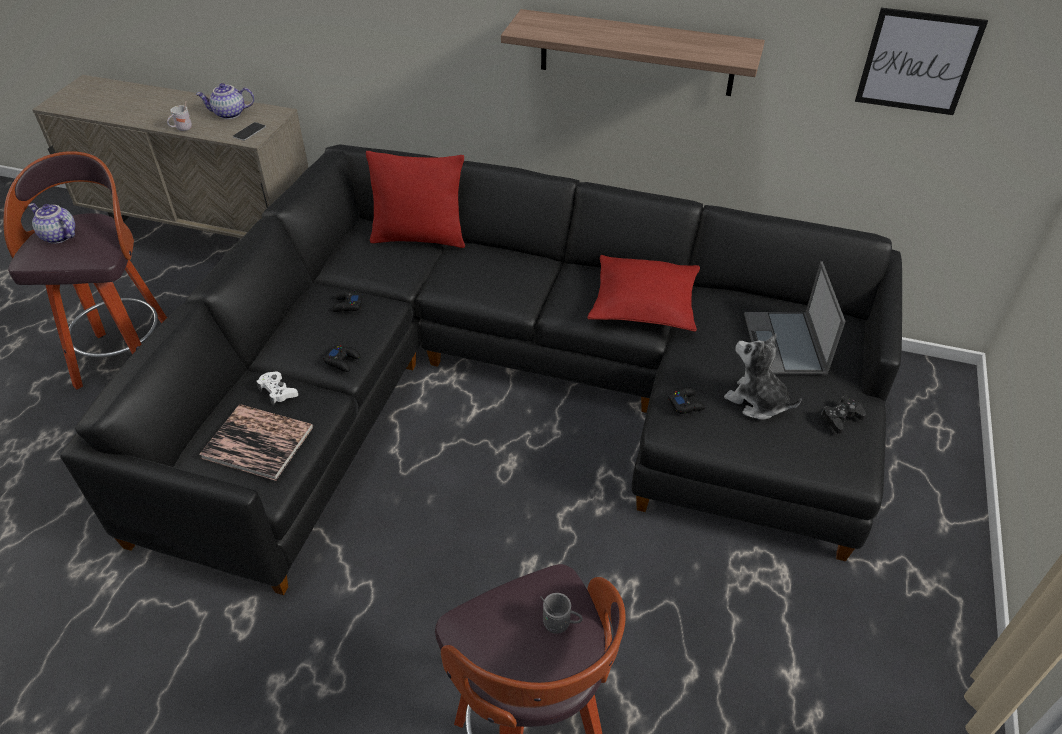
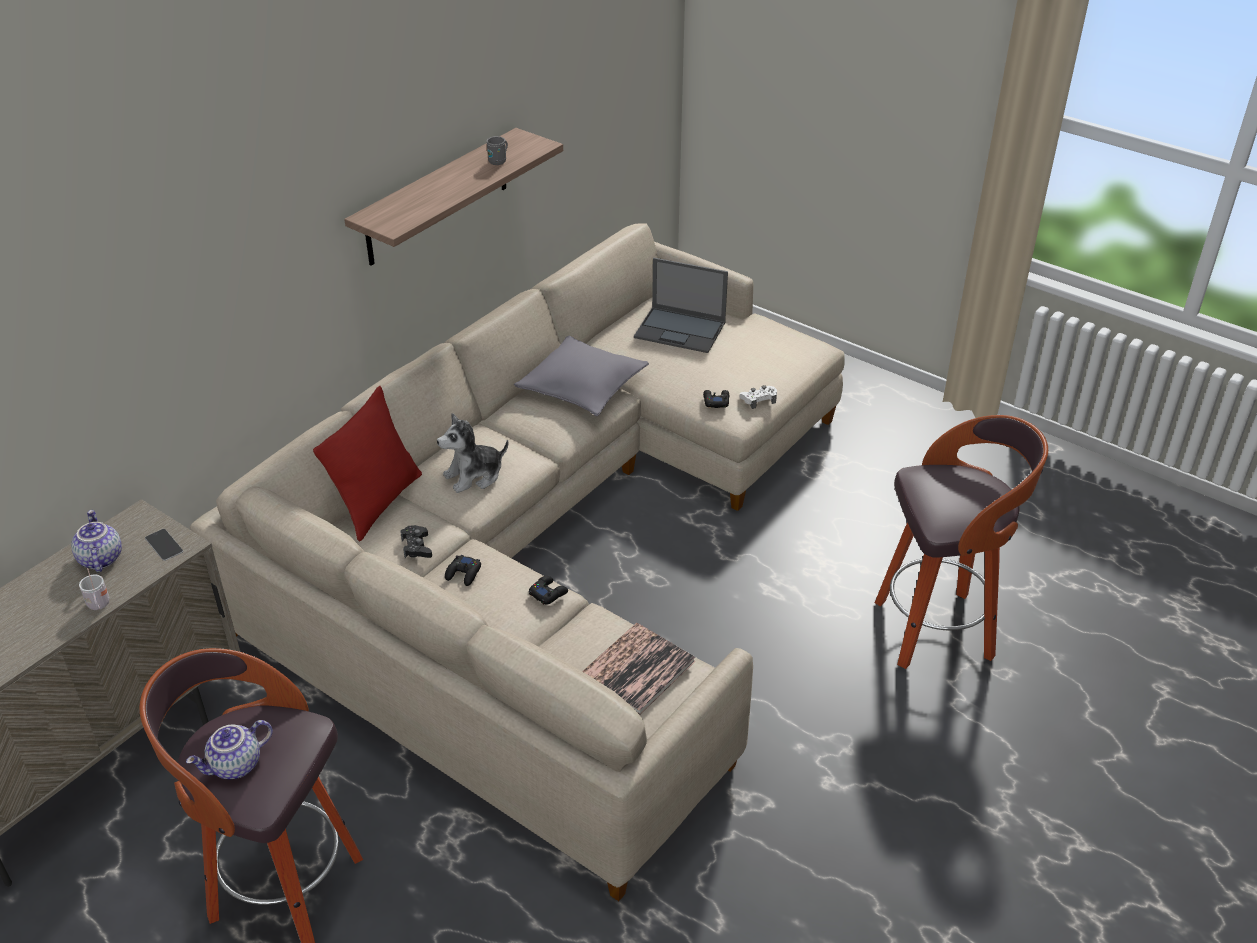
camera: 70 degrees left, 5 degrees down
(229, 114) = (99, 559): teapot -> teapot turned 150 degrees clockwise
(278, 391) = (569, 646): white game controller -> white game controller (758, 399)
(515, 389) = (554, 547): black sofa -> beige sofa
(560, 624) = (955, 479): grey mug -> grey mug (499, 161)
(644, 304) = (582, 387): red pillow -> grey pillow
(756, 401) = (733, 366): plush toy -> plush toy (474, 476)
(841, 418) = (769, 334): black game controller -> black game controller (416, 547)
(918, 62) = (598, 85): picture -> none

